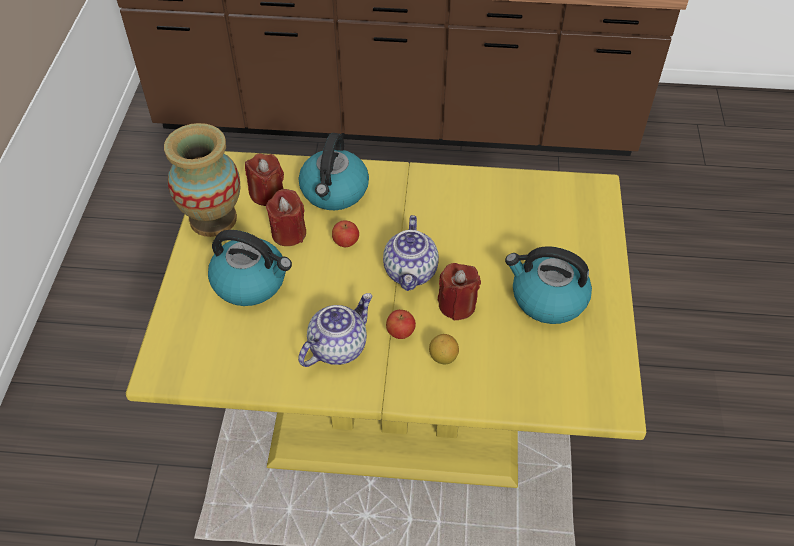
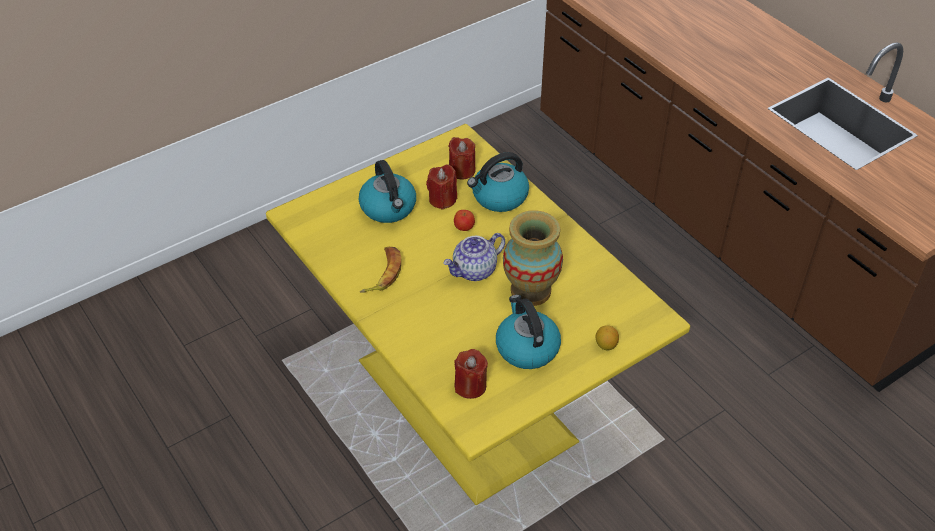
camera: 50 degrees right, 5 degrees down
(213, 219) = (416, 162): vase -> vase (530, 291)
(337, 346) = (383, 273): teapot -> banana
(400, 332) = (422, 294): apple -> none
(443, 357) = (424, 324): lemon -> lemon (606, 345)
(457, 305) = (472, 307): red candle -> red candle (470, 386)

